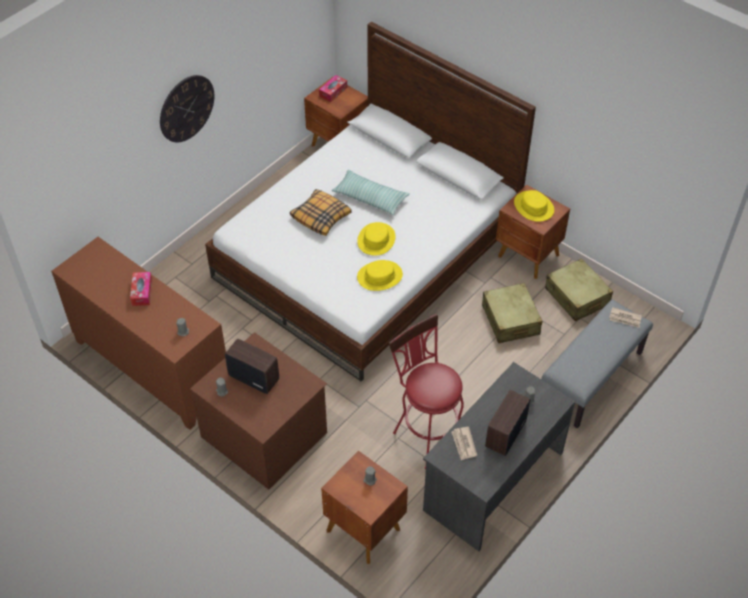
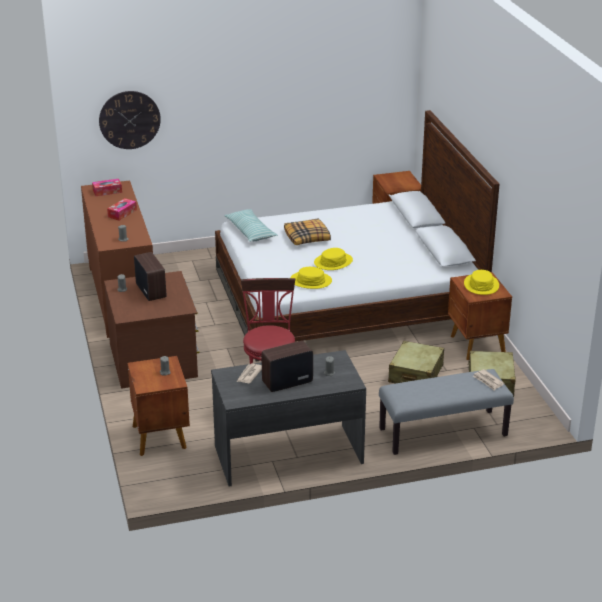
camera: 35 degrees right, 20 degrees down
(186, 108) = (242, 116): wall clock -> wall clock (129, 120)
(333, 92) = (399, 178): tissue box -> tissue box (107, 191)
(370, 198) = (358, 241): pillow -> pillow (250, 231)

